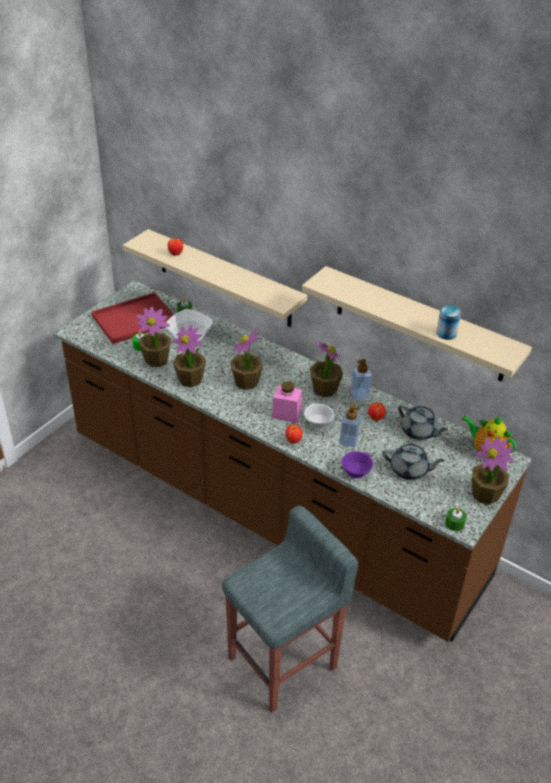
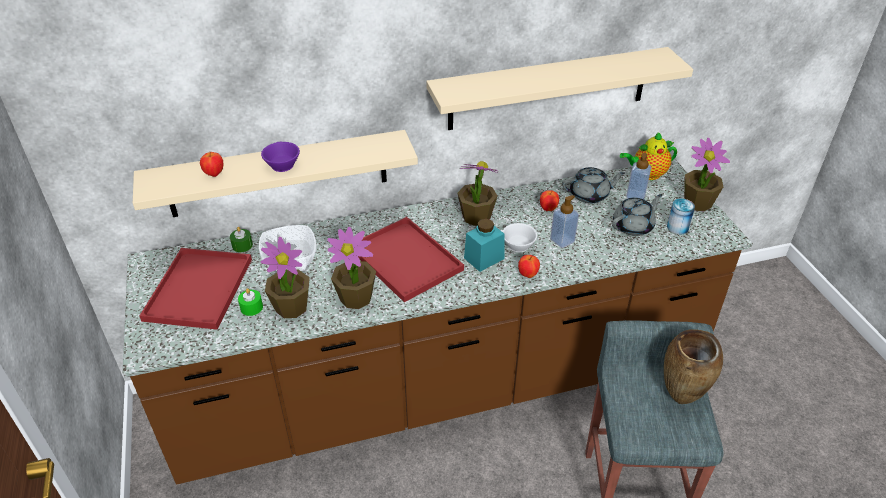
camera: 50 degrees left, 0 degrees up
(246, 382) = (408, 260): potted plant -> red tray
(286, 413) = (484, 258): pink jar -> turquoise jar
(300, 595) = (681, 399): none -> brown vase
(355, 470) = (605, 257): purple cup -> purple cup (281, 165)
(359, 394) = (506, 200): soap dispenser -> soap dispenser (635, 195)
(446, 333) = (609, 72): can -> can (677, 227)
(454, 523) = (719, 237): green candle -> none

